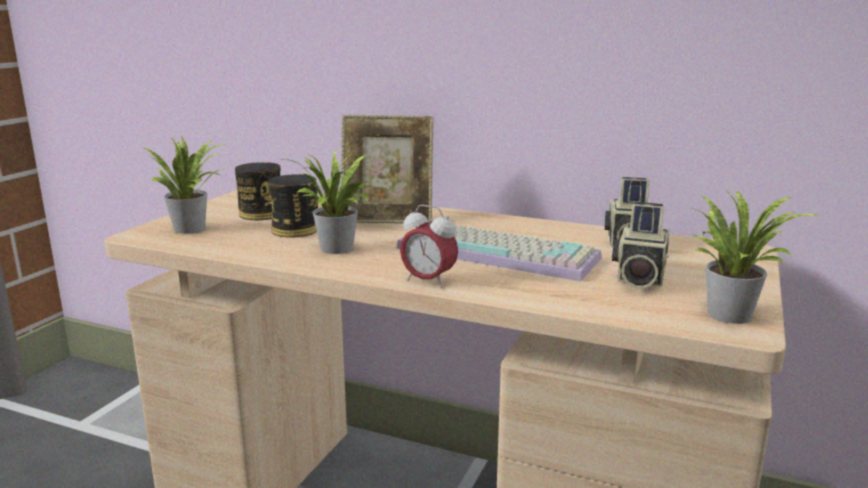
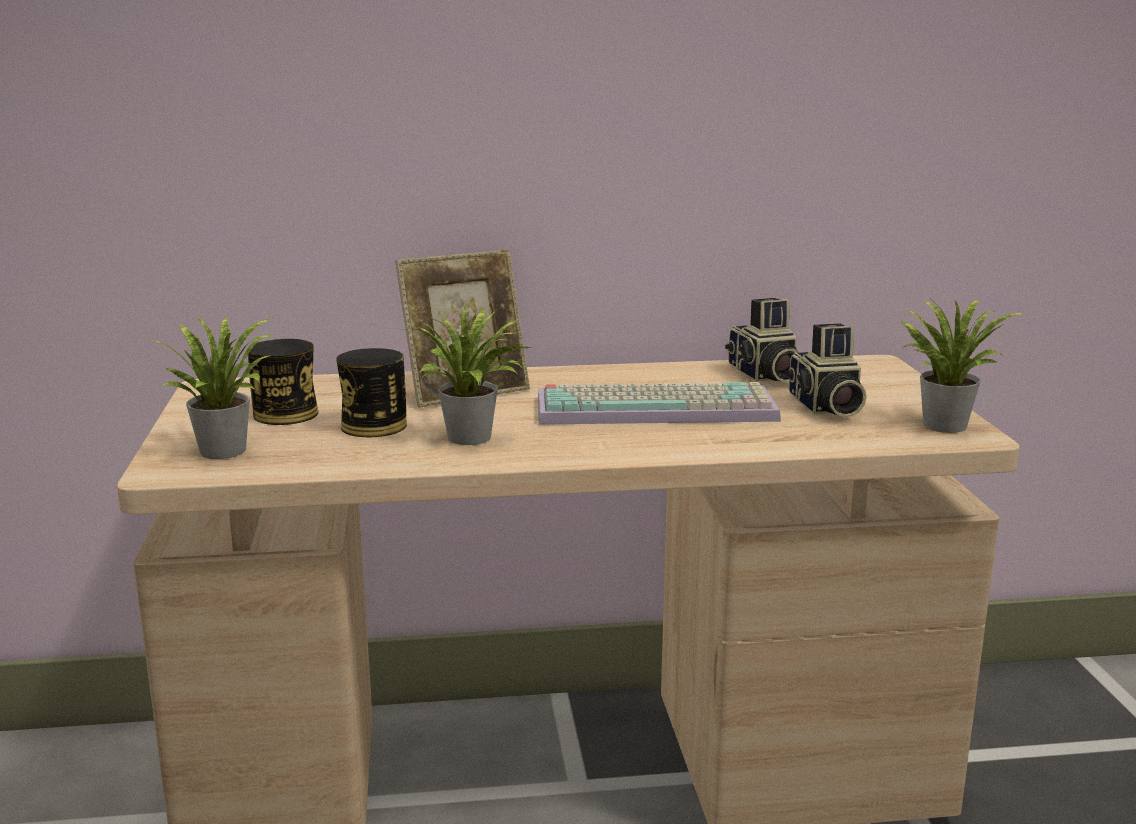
camera: 30 degrees left, 0 degrees up
(428, 281) = (637, 452): alarm clock -> none

